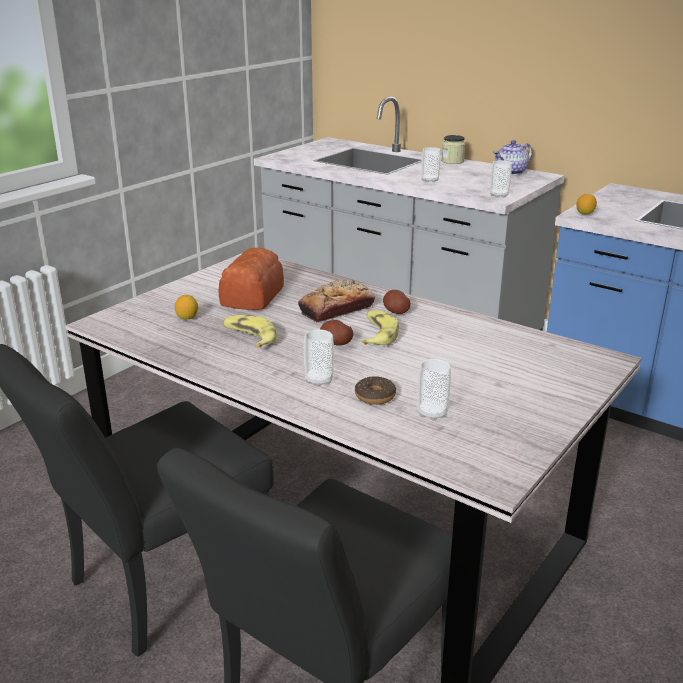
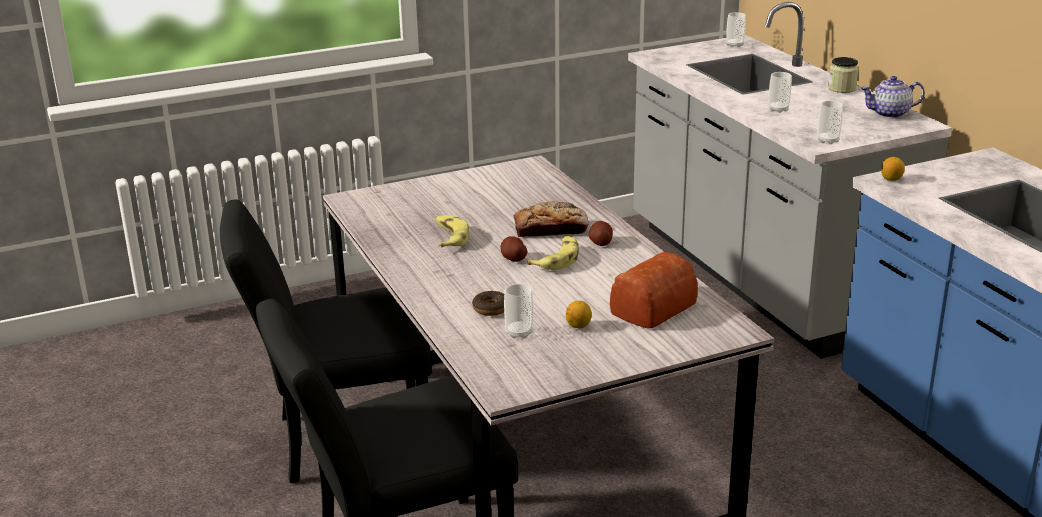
camera: 30 degrees right, 0 degrees up
(187, 318) = (419, 209): lemon -> lemon (578, 326)
(250, 296) = (491, 201): bread -> bread (651, 308)
(319, 380) = (463, 285): cup -> cup (735, 45)

